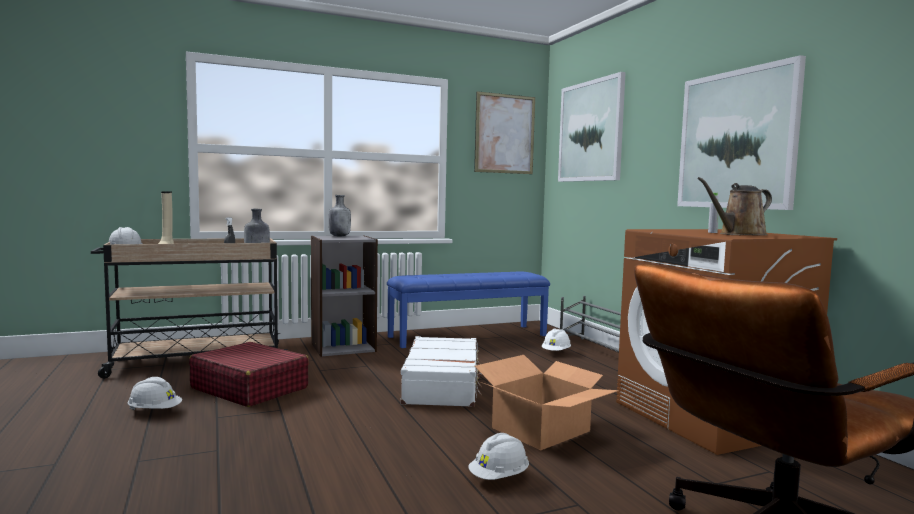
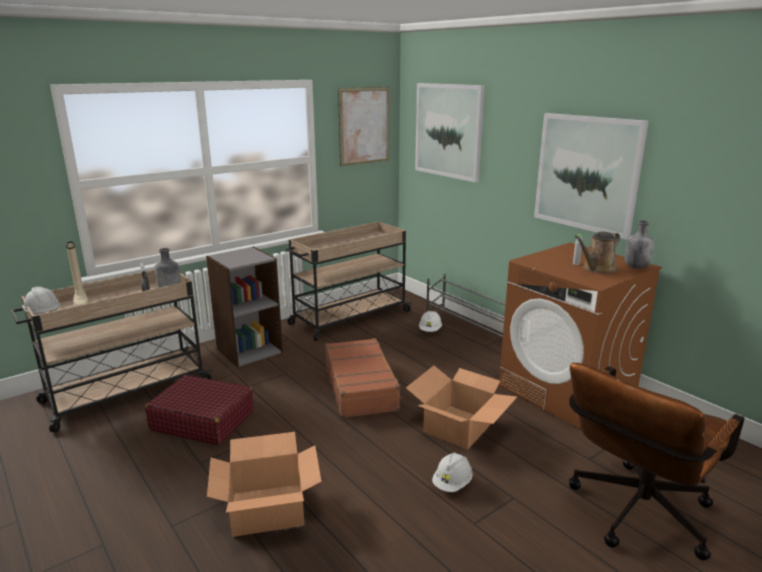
camera: 15 degrees left, 15 degrees up
(155, 411) = (140, 466): white hard hat -> none
(253, 463) = (267, 508): none -> cardboard box
(339, 236) = (234, 253): grey bottle -> grey bottle (636, 267)
(443, 384) = (361, 387): white suitcase -> brown suitcase
(468, 336) = (349, 318): blue bench -> beige cart

